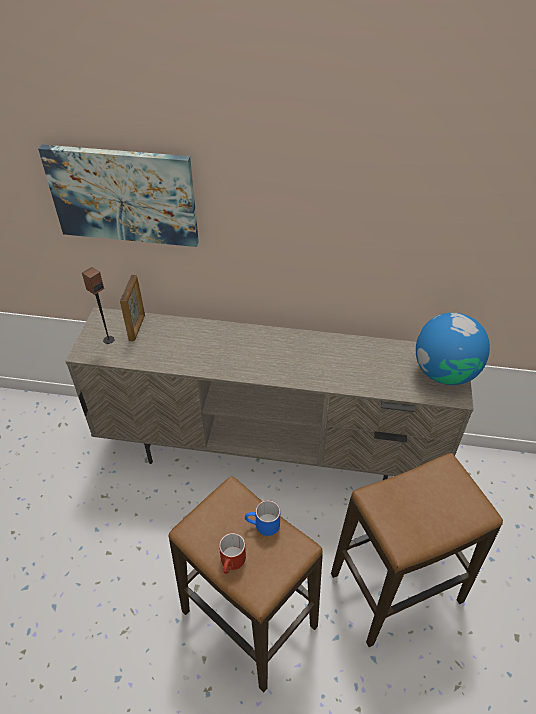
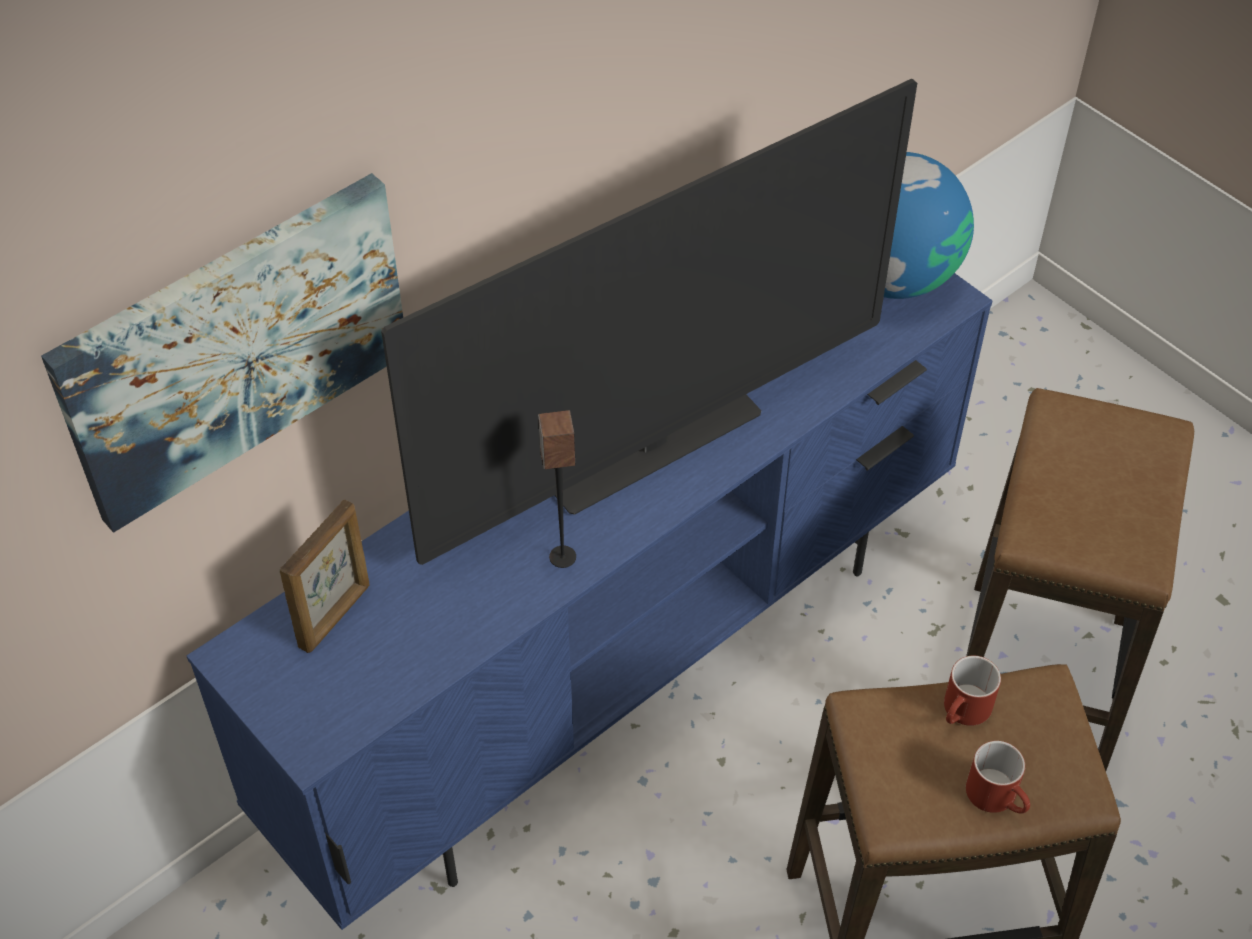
camera: 50 degrees left, 5 degrees up
(108, 339) = (319, 682): speaker -> speaker (562, 557)
(137, 327) = (336, 616): picture frame -> picture frame turned 75 degrees clockwise
(262, 525) = (964, 713): blue mug -> red mug
(270, 453) = (624, 672): beige tv stand -> blue tv stand
(284, 359) = (656, 450): none -> television

